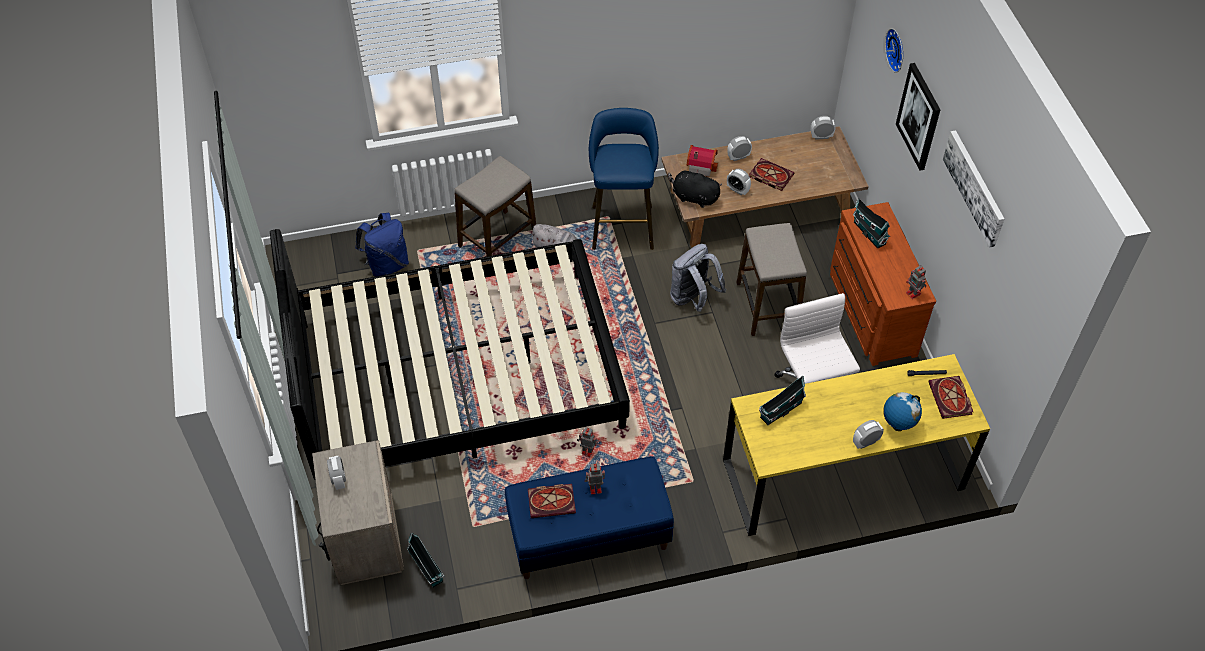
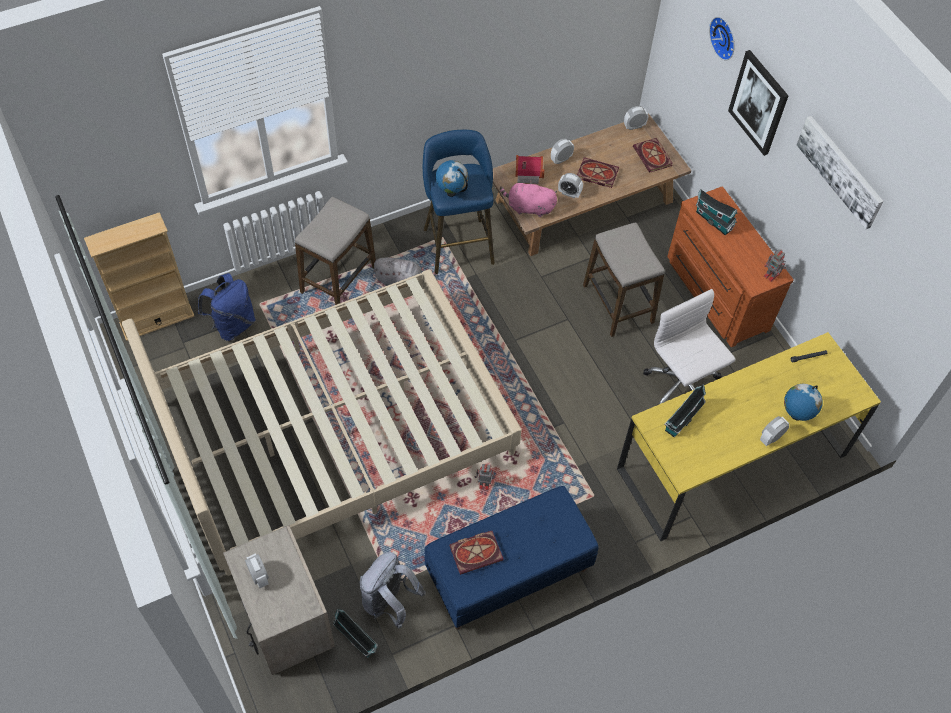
camera: 15 degrees left, 5 degrees up
(318, 249) = (157, 319): none -> beige bookcase
(457, 375) = (334, 428): black bed -> beige bed
(594, 488) = (514, 530): toy robot -> none
(613, 167) = (451, 192): none -> globe
(693, 197) = (528, 207): black plush toy -> pink plush toy
(693, 299) = (546, 308): grey backpack -> grey backpack (389, 602)
(951, 399) = (838, 379): book -> book (653, 157)

